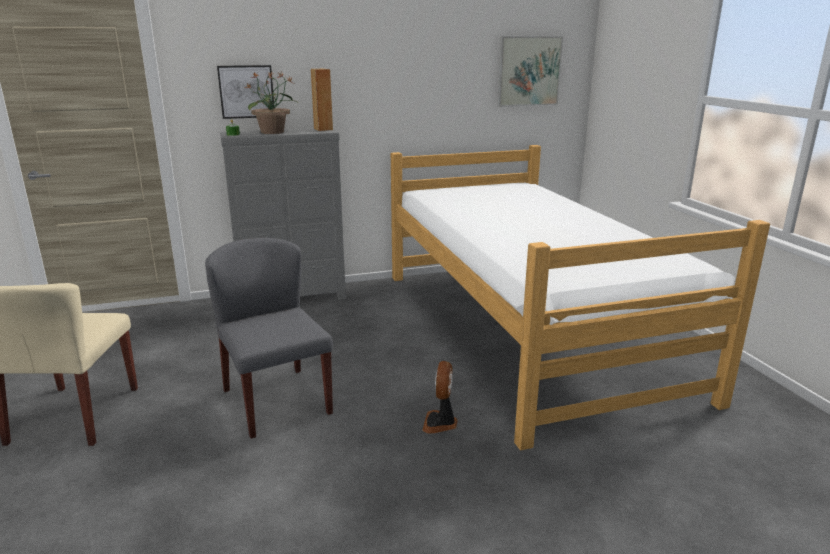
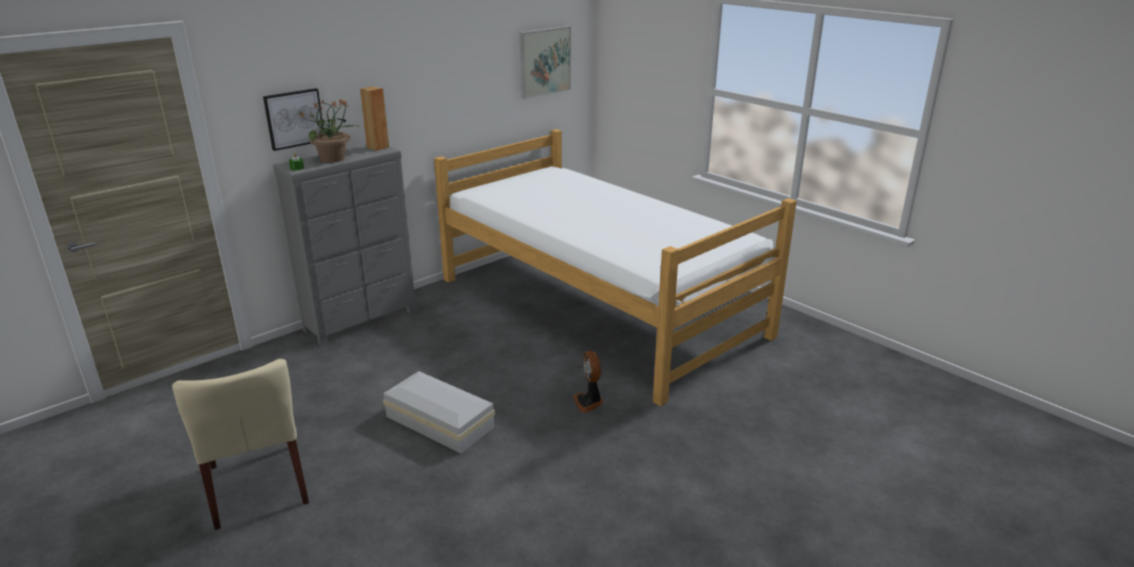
camera: 25 degrees left, 5 degrees up
(276, 401) = (439, 420): grey chair -> white storage box

